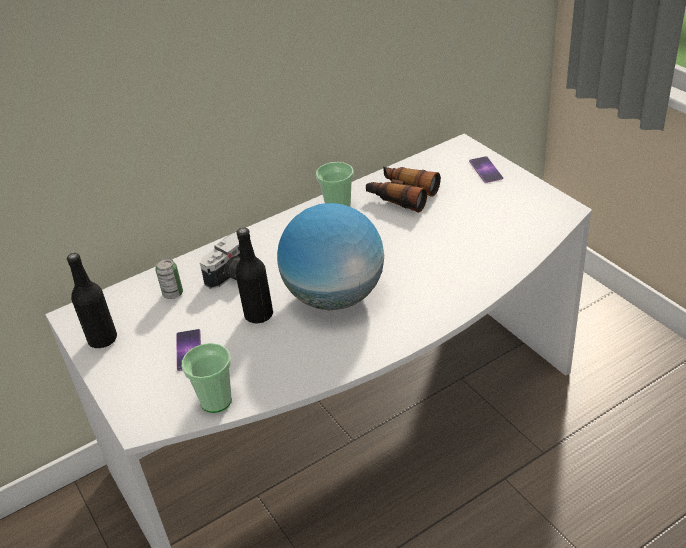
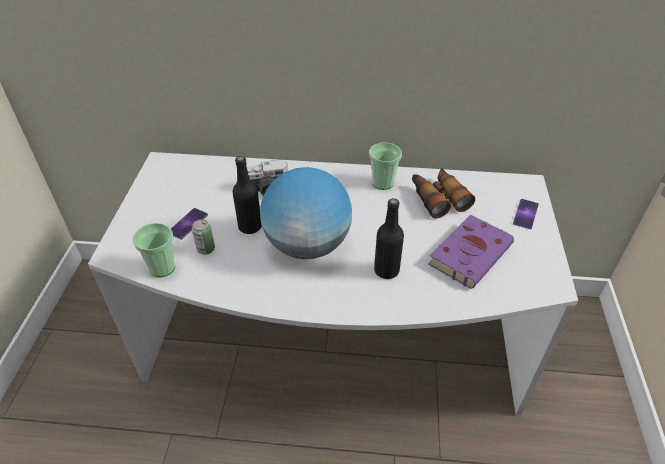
camera: 35 degrees right, 5 degrees up
(103, 339) = (156, 186): black bottle -> black bottle (386, 270)
(173, 294) = (222, 181): can -> can (206, 249)
(479, 222) = (471, 253): none -> purple book

